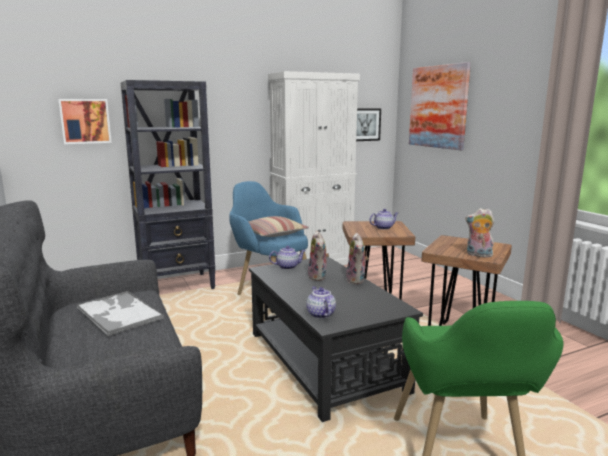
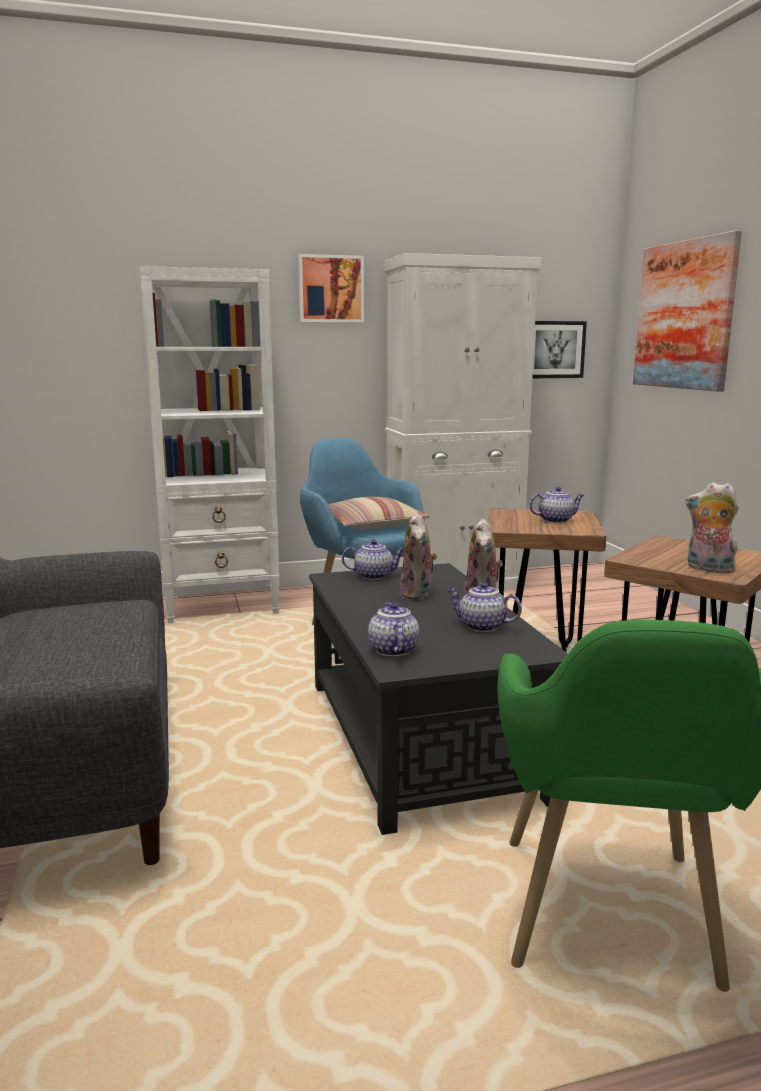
camera: 10 degrees right, 0 degrees up
(85, 121) = (87, 336): picture -> picture (330, 289)
(118, 313) = (78, 628): tray -> none
(178, 286) = (222, 606): black bookcase -> white bookcase
(363, 295) = (481, 626): none -> teapot

